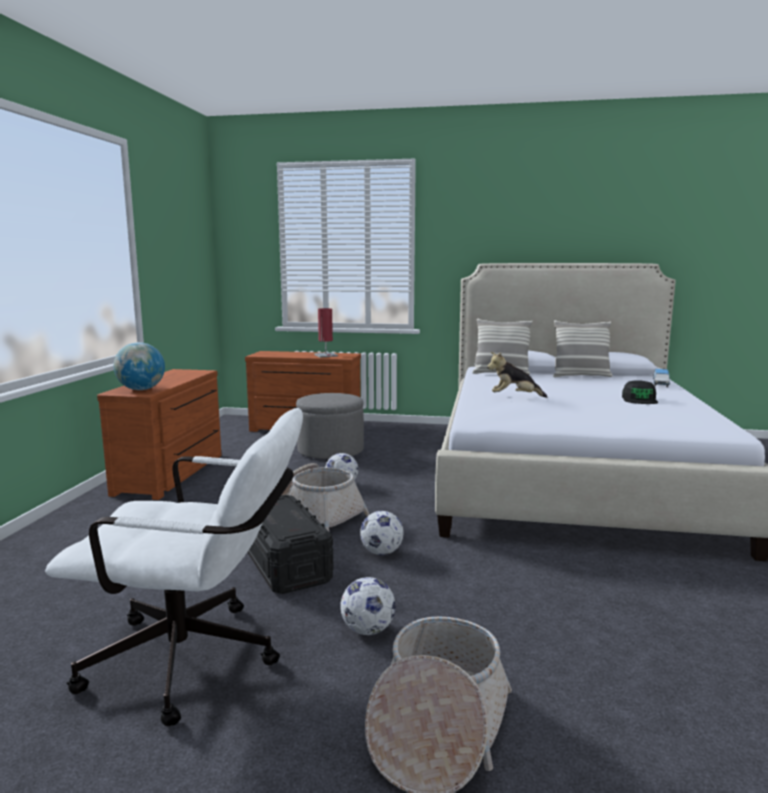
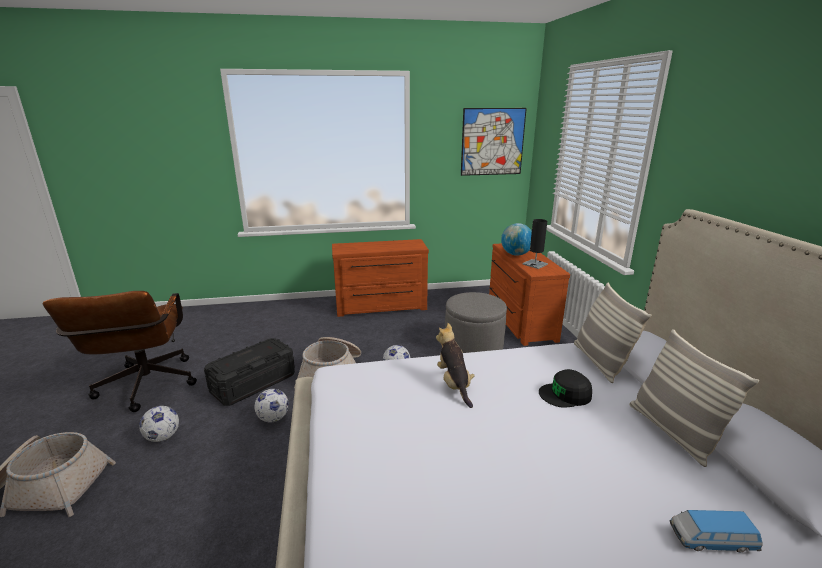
camera: 70 degrees right, 10 degrees up
(141, 389) = (349, 248): globe -> globe (515, 254)
(191, 242) = (492, 142): none -> picture
(198, 661) = (145, 389): white office chair -> brown office chair
(325, 355) = (535, 264): red table lamp -> black table lamp
(639, 399) = (531, 502): black cap -> black cap (565, 394)

